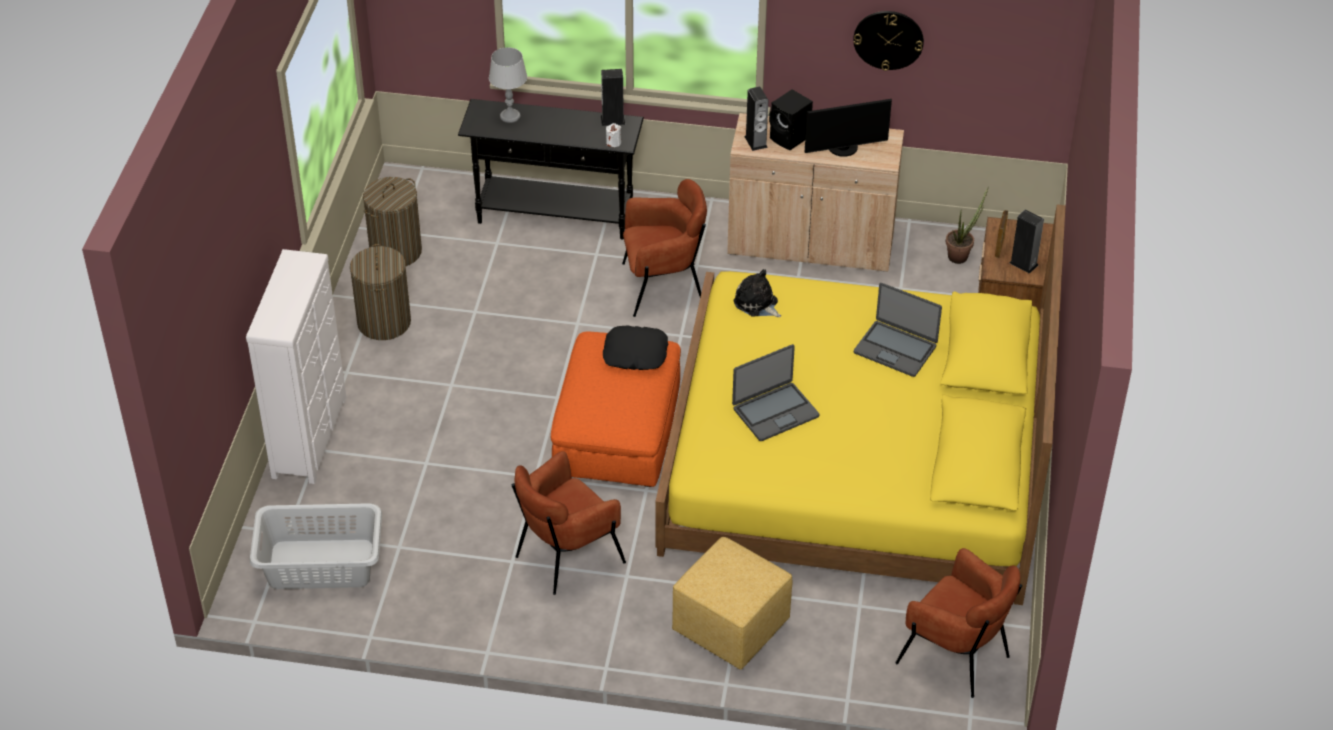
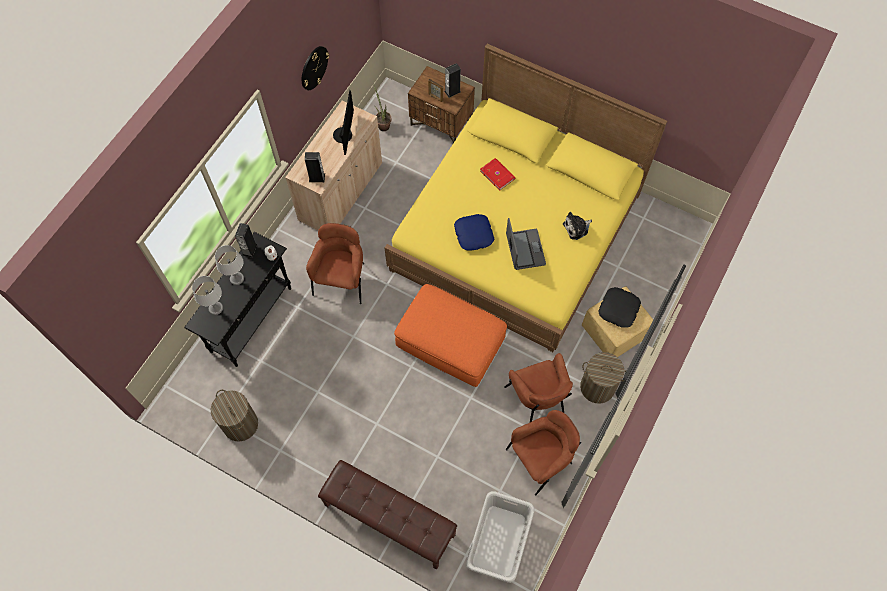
camera: 70 degrees left, 20 degrees up
(311, 436) = (389, 520): white dresser -> brown bench
(384, 322) = (304, 449): laundry basket -> laundry basket (597, 387)
(562, 122) = (237, 279): none -> grey table lamp
(635, 354) = (432, 308): black pillow -> black pillow (619, 309)
(757, 304) = (434, 229): plush toy -> plush toy (577, 228)
(770, 348) = (473, 234): none -> blue pillow
(790, 138) = (322, 158): black speaker -> none
(895, 349) = (497, 174): laptop -> red book
(956, 656) = (663, 236): brown armchair -> brown armchair (540, 459)

